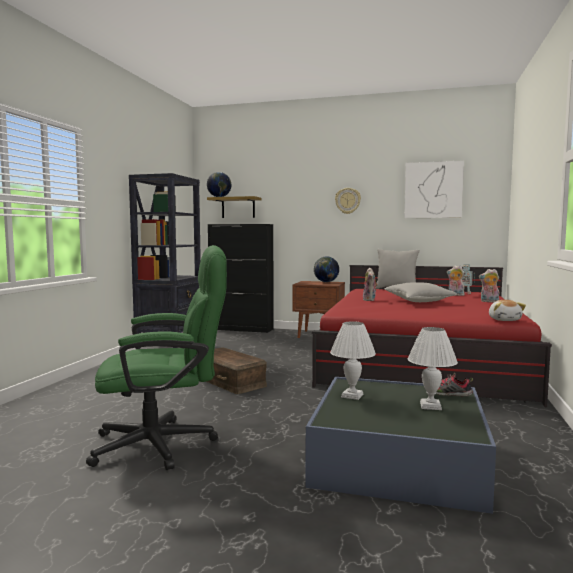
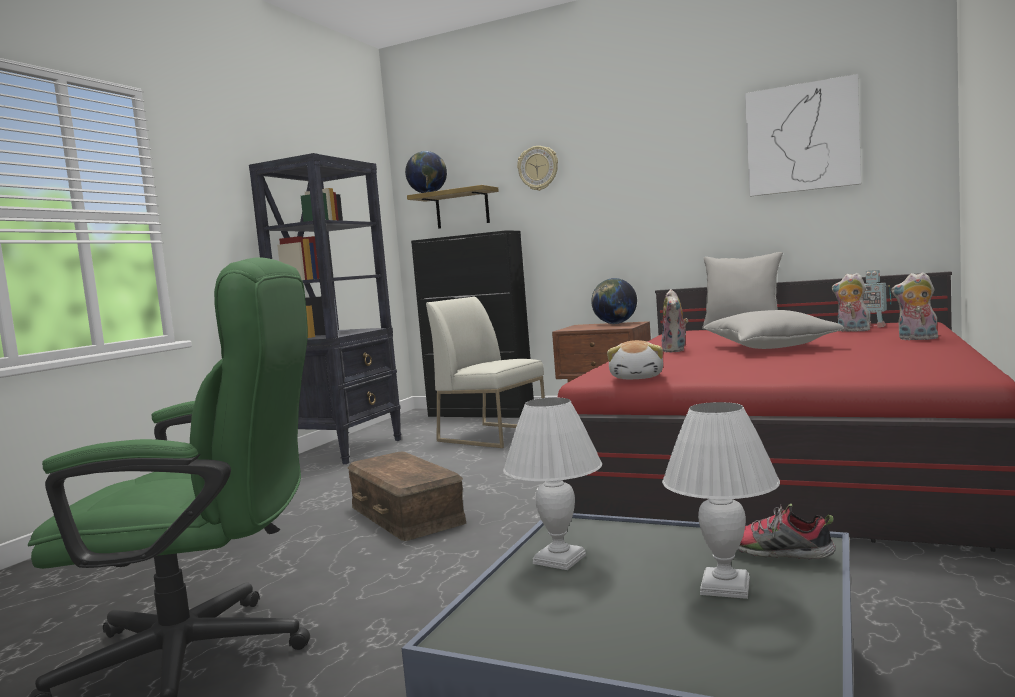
camera: 10 degrees right, 0 degrees up
(256, 342) = (493, 435): none -> white chair
(347, 201) = (645, 176): wall clock -> wall clock (538, 168)
(504, 320) = (936, 374): plush toy -> plush toy (637, 377)

